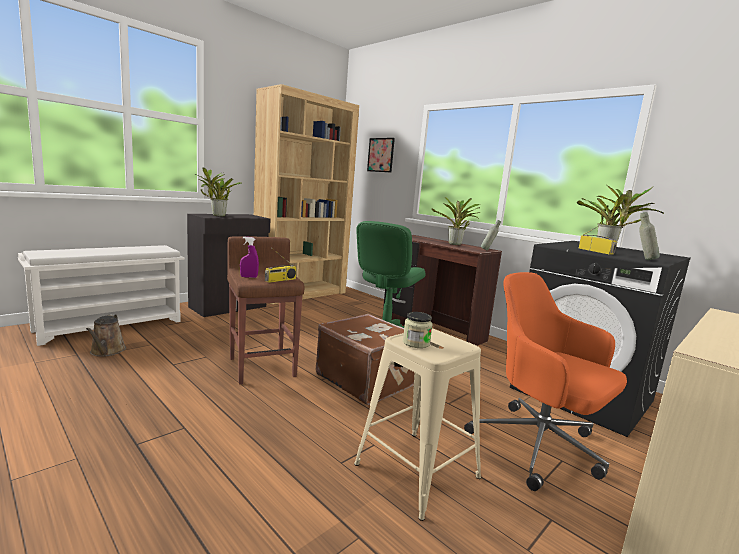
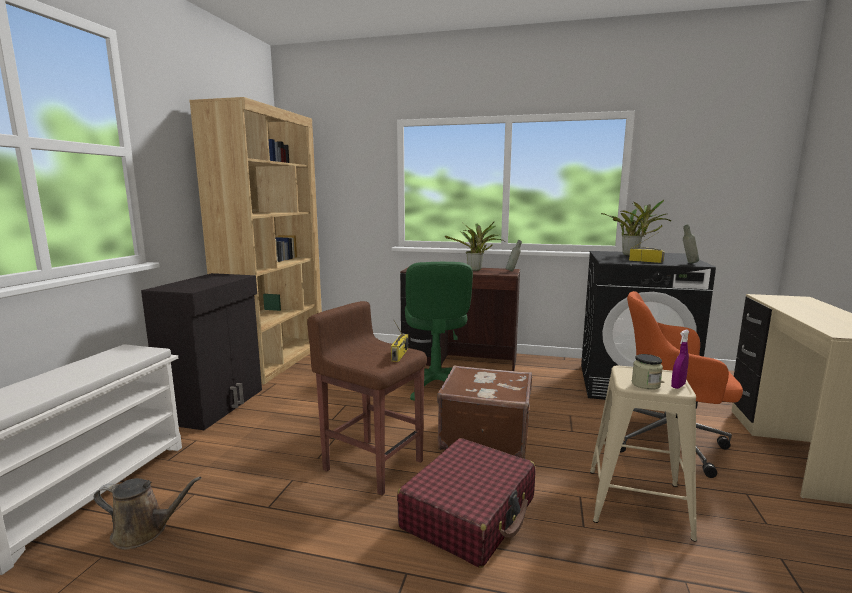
camera: 30 degrees left, 0 degrees up
(107, 351) = (144, 531): brown watering can -> brown watering can turned 45 degrees counterclockwise
(217, 216) = (191, 285): potted plant -> none
(249, 277) = (363, 361): purple spray bottle -> purple spray bottle (678, 386)
(274, 417) = (469, 513): none -> red suitcase
(380, 155) = (342, 176): picture -> none

